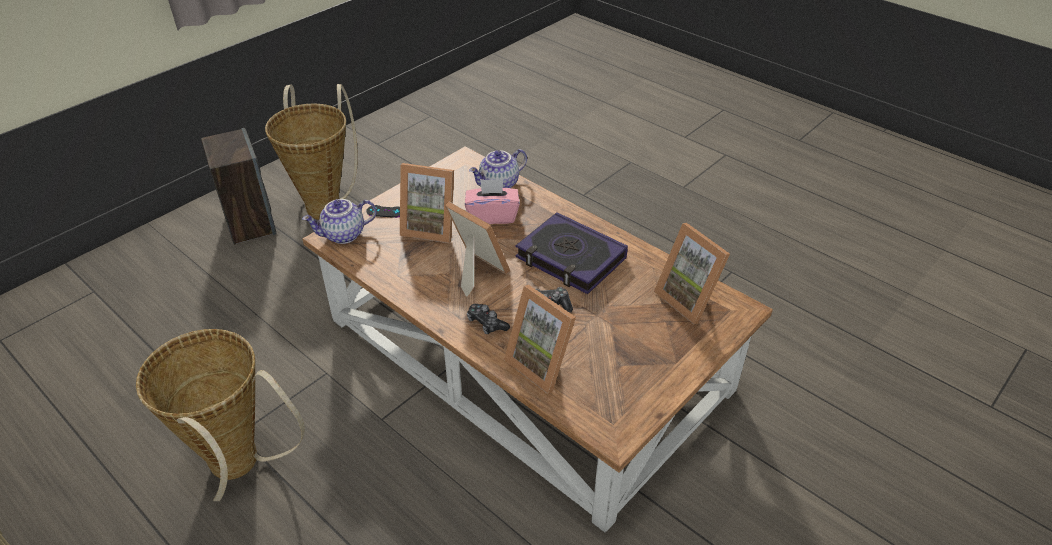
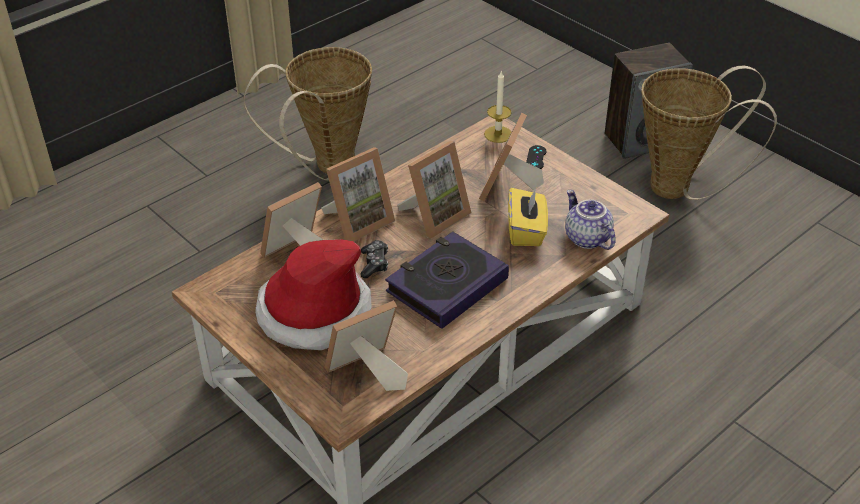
camera: 95 degrees right, 0 degrees up
(343, 235) = (498, 134): teapot -> candle
(486, 323) = (358, 221): game controller -> picture frame
(492, 216) = (526, 231): pink tissue box -> yellow tissue box
(625, 341) = (314, 312): none -> hat

